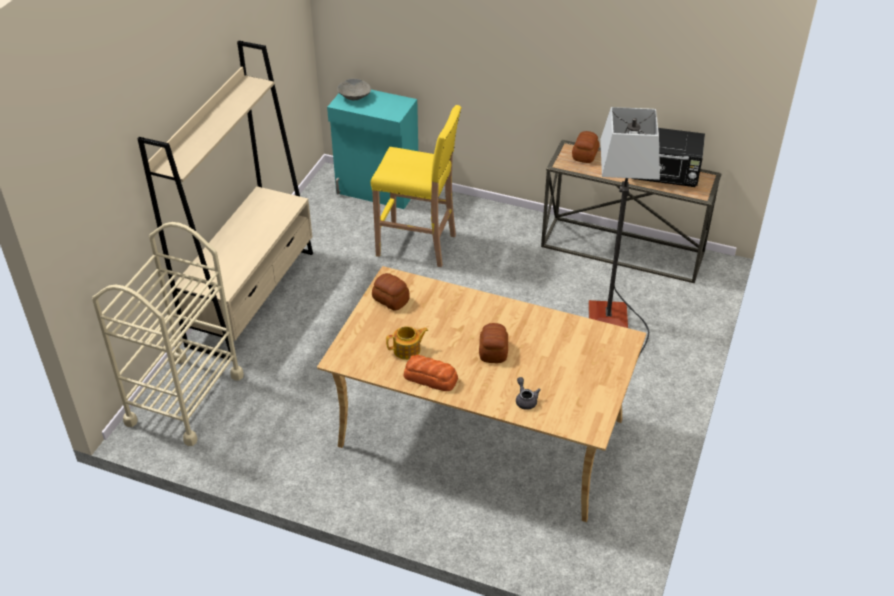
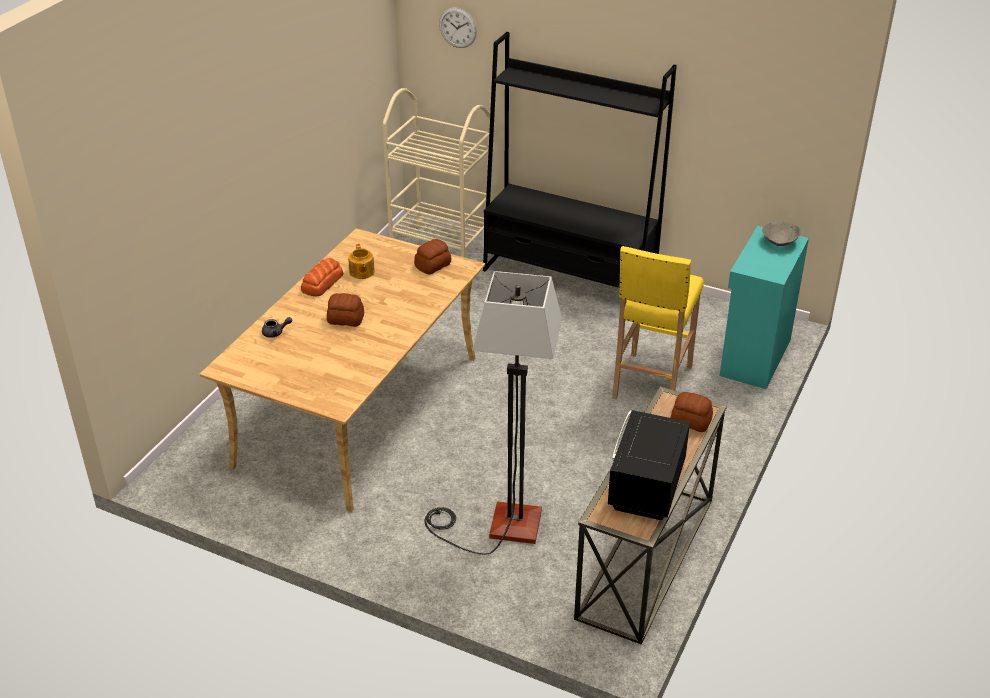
camera: 95 degrees right, 5 degrees down
(96, 182) = (457, 27): none -> wall clock
(252, 297) = (569, 277): beige bookcase -> black bookcase

